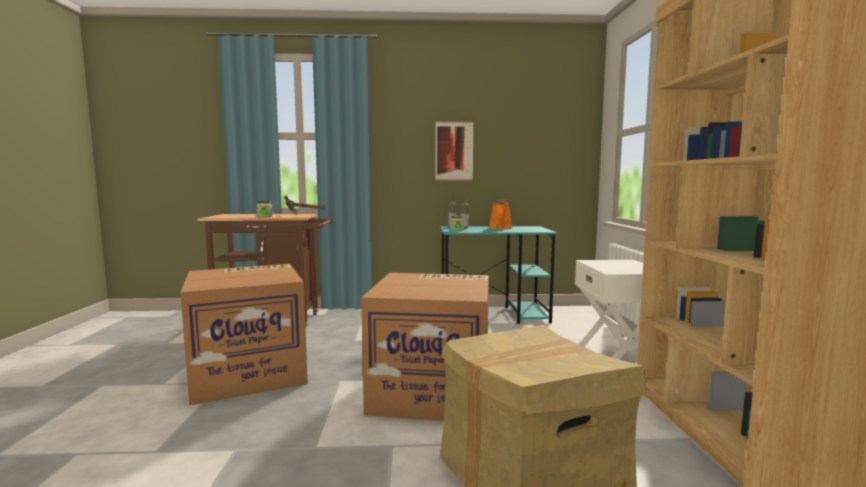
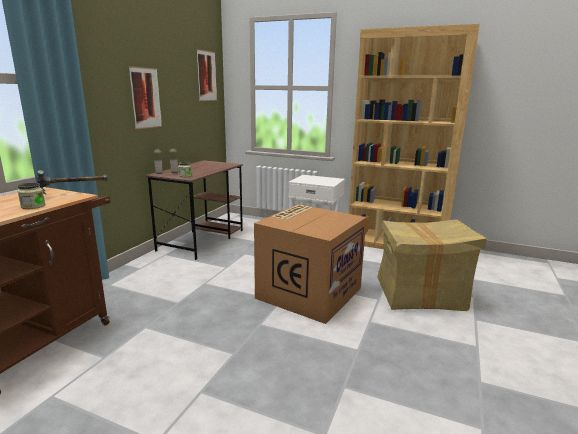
camera: 65 degrees left, 10 degrees up
(250, 372) = (191, 370): cardboard box -> none
(494, 315) = (202, 240): turquoise desk -> brown desk
(501, 228) = (197, 167): orange watering can -> none
(562, 126) = (206, 76): none -> picture

